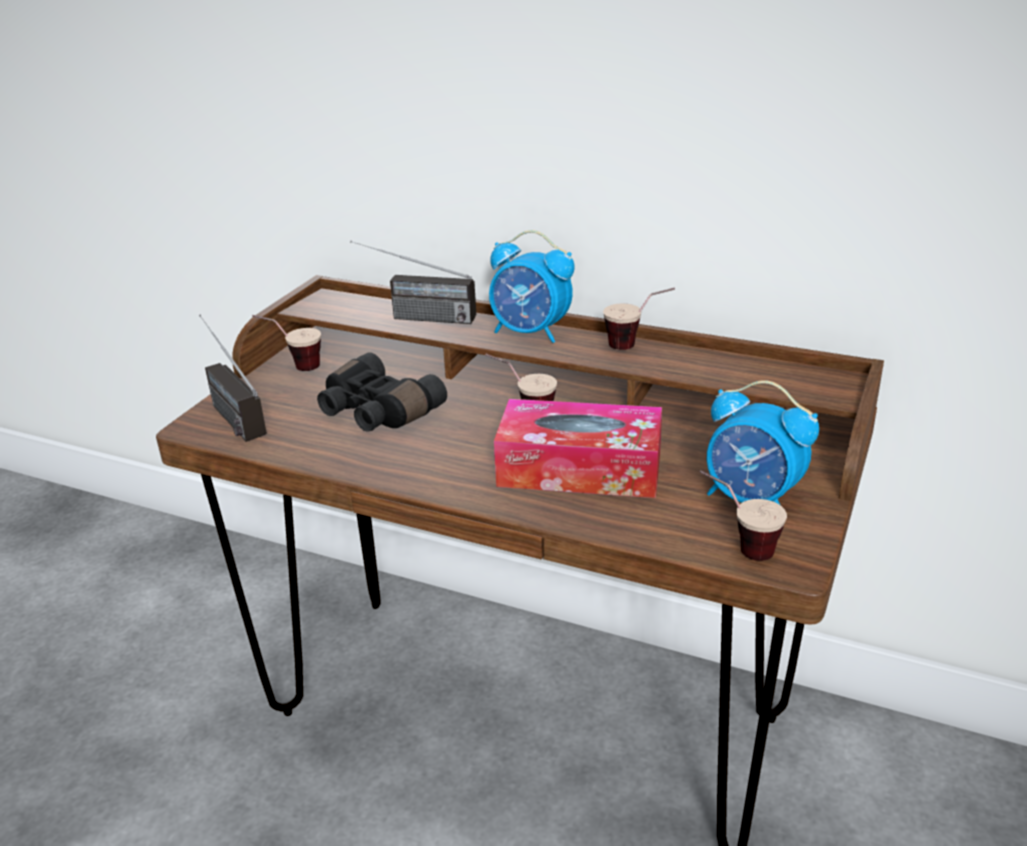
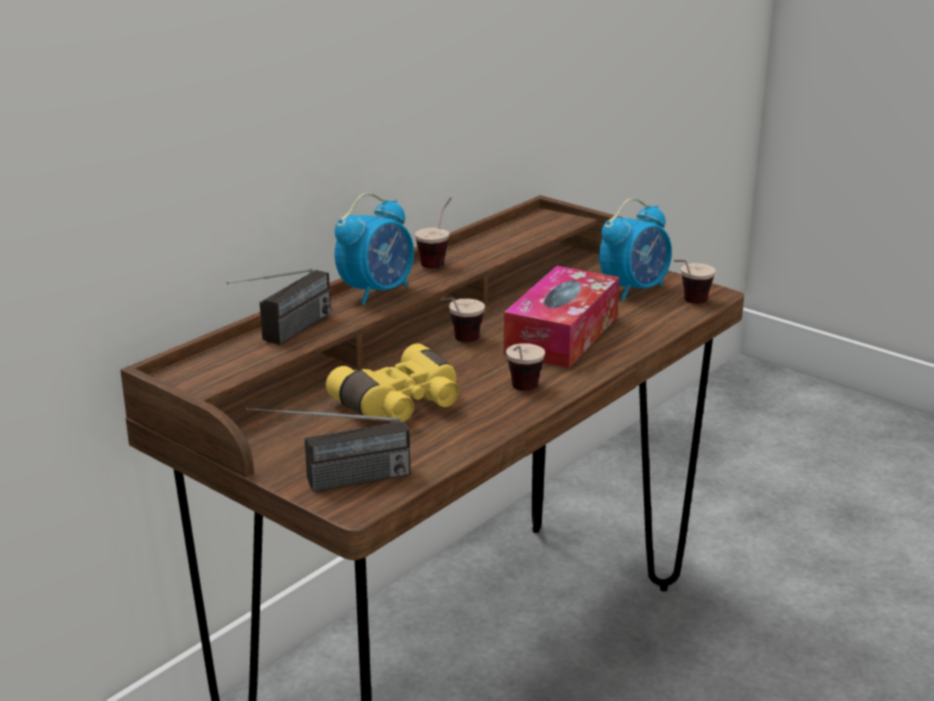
camera: 75 degrees left, 5 degrees down
(293, 367) = (257, 441): cup -> cup (521, 393)
(376, 412) = (401, 405): black binoculars -> yellow binoculars

